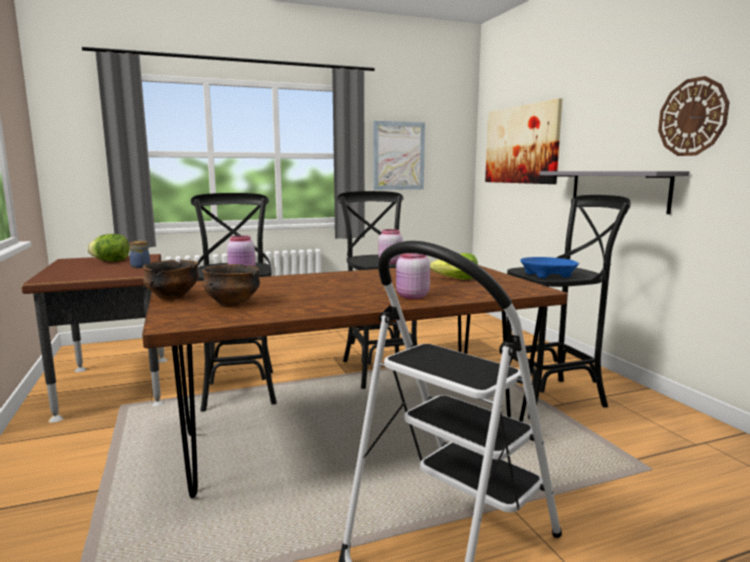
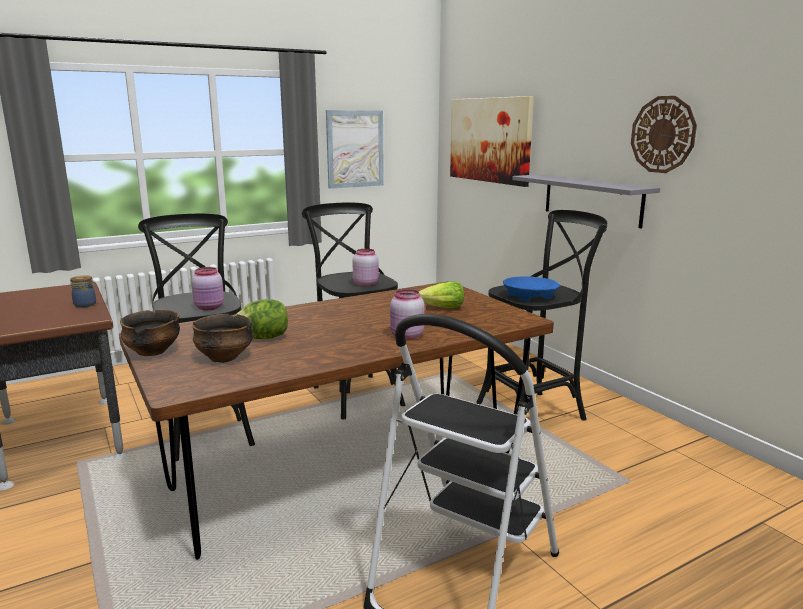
camera: 10 degrees left, 5 degrees up
(111, 261) = (43, 297): lettuce -> lettuce (263, 338)

